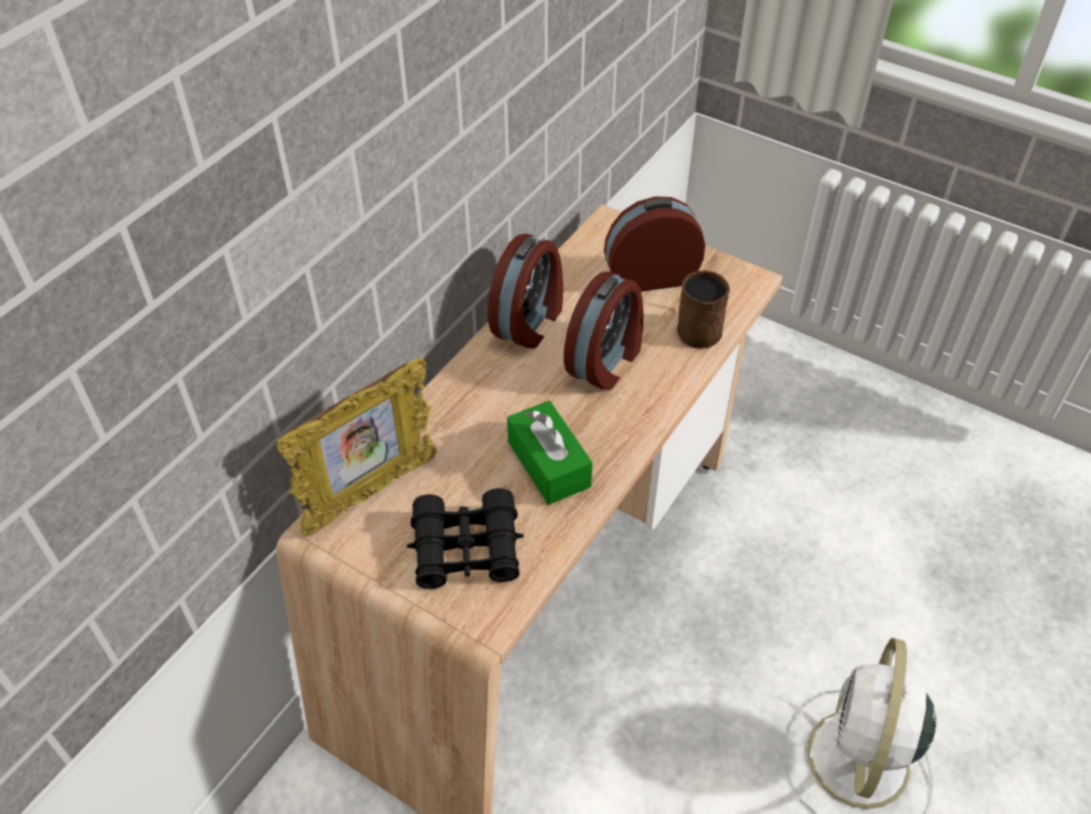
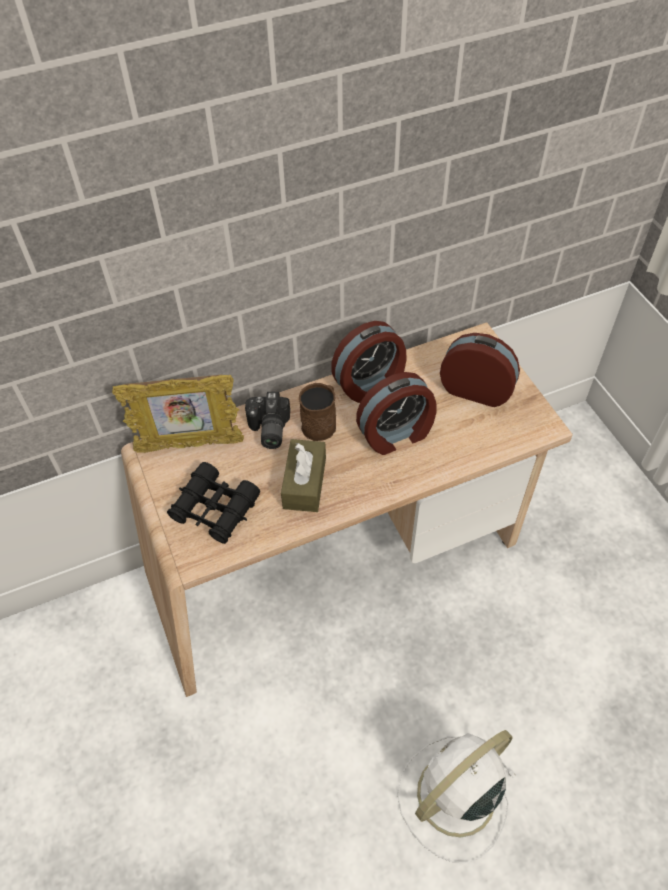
camera: 35 degrees right, 5 degrees up
(453, 428) = (267, 430): none -> camera
(548, 464) = (304, 483): green tissue box -> brown tissue box
(697, 327) = (478, 441): brown mug -> brown mug (321, 423)

